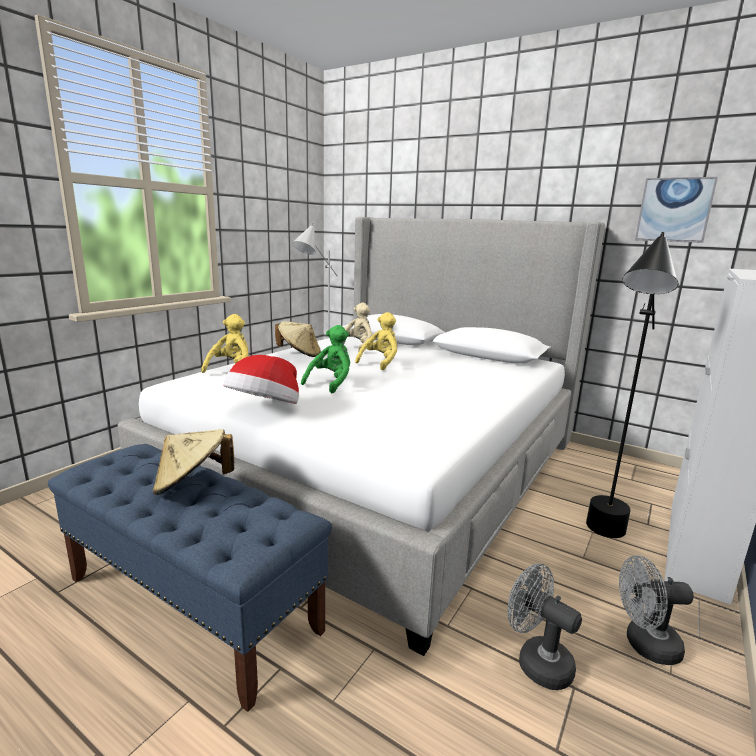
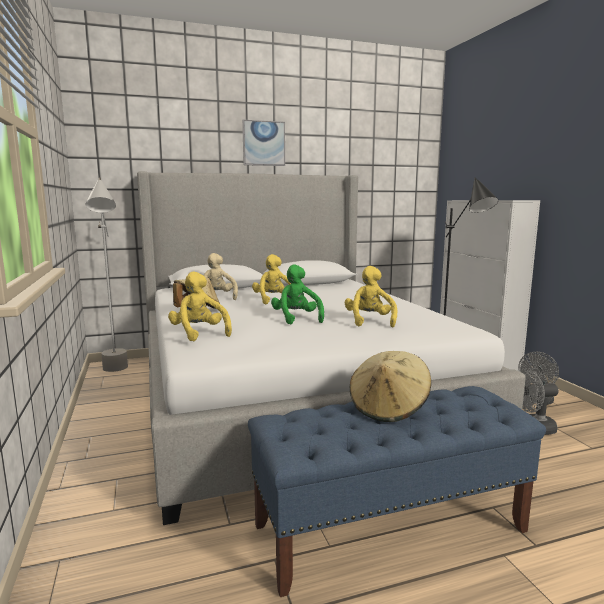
camera: 50 degrees left, 5 degrees down
(265, 409) = (331, 342): hat -> none
(370, 407) = (369, 321): none -> yellow plush toy
(674, 210) = (385, 168): picture -> picture (263, 143)

